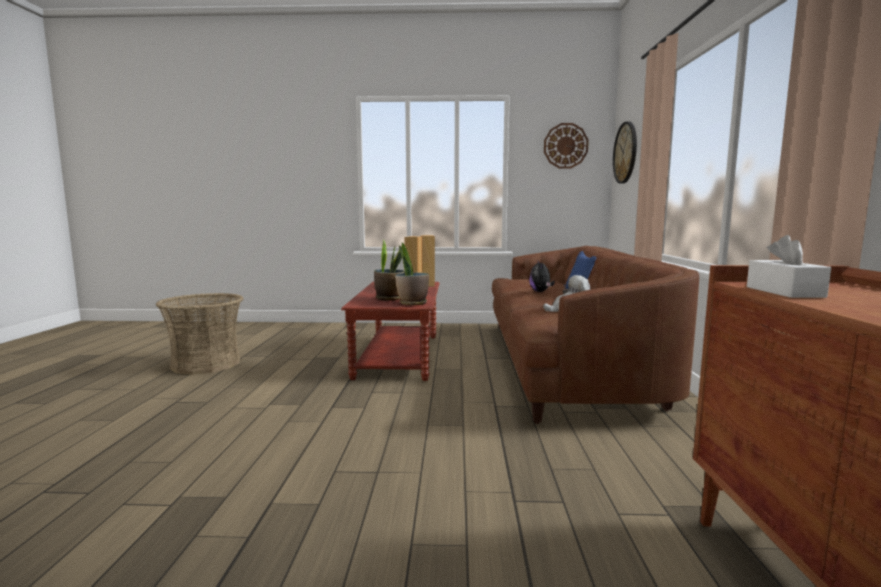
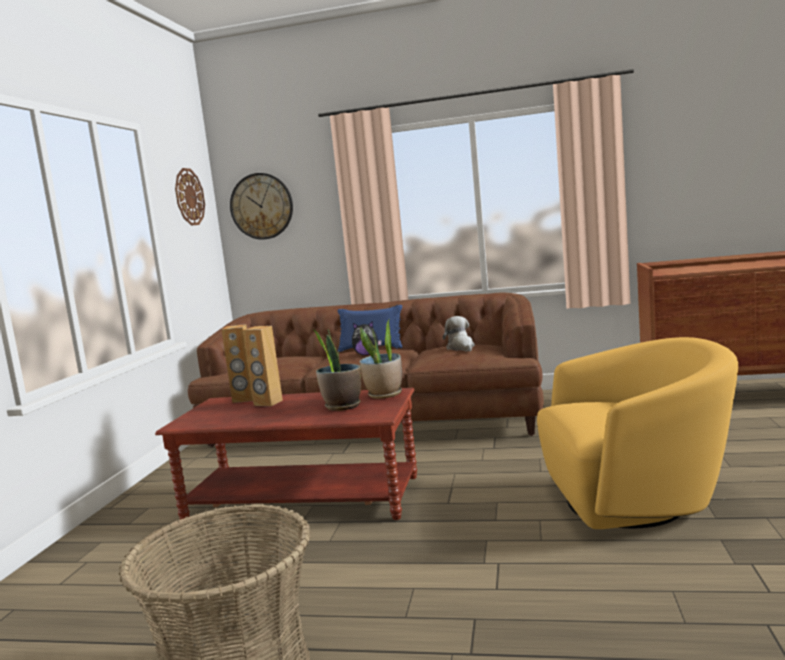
camera: 80 degrees left, 0 degrees up
(334, 464) = (635, 501): none -> yellow armchair
(784, 292) = (687, 271): white tissue box -> none

